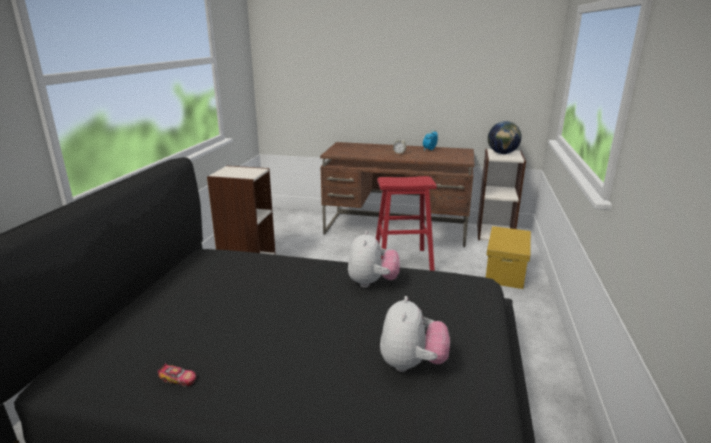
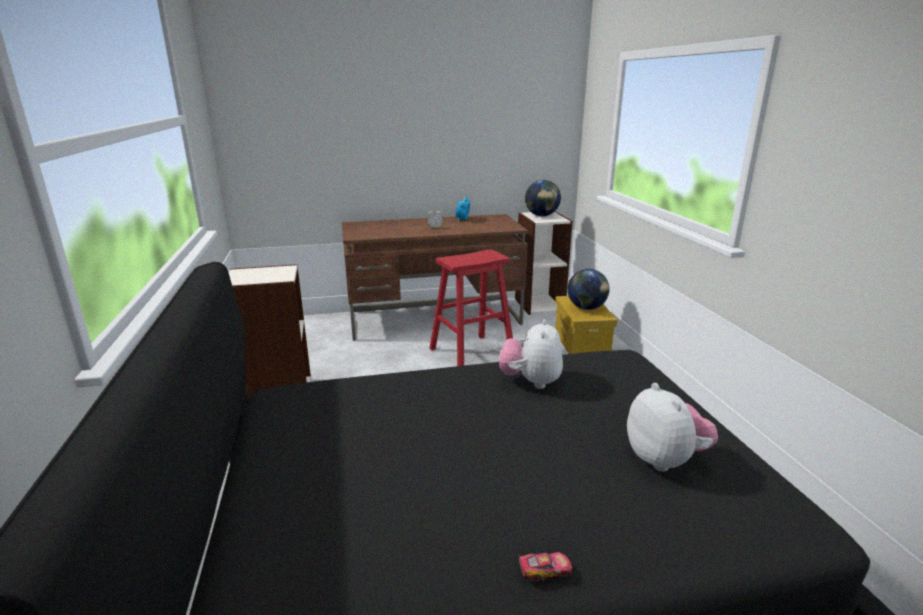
camera: 25 degrees left, 0 degrees up
(178, 379) = (430, 571): toy car -> toy car (545, 570)
(372, 283) = (531, 381): plush toy -> plush toy turned 150 degrees counterclockwise
(510, 241) = (586, 308): none -> globe

